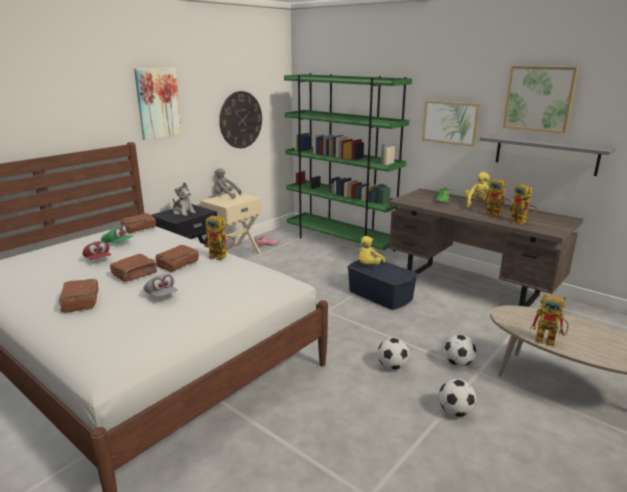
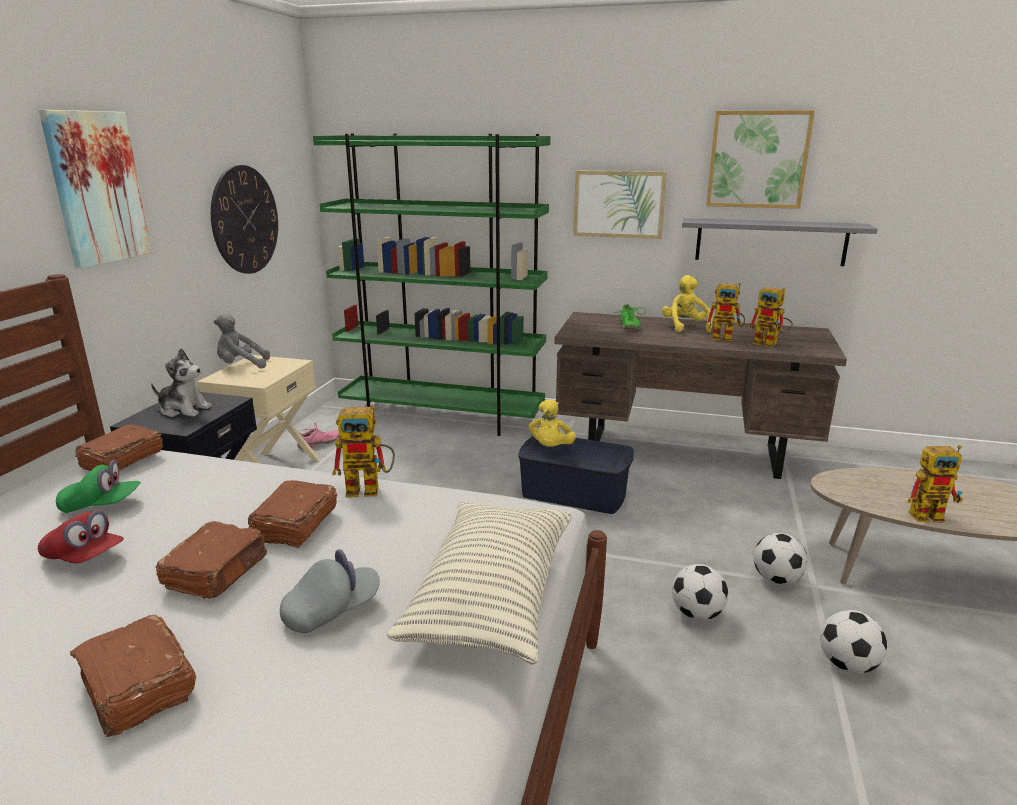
camera: 25 degrees left, 0 degrees up
(161, 295) = (332, 610): grey cap -> grey cap turned 60 degrees counterclockwise
(226, 306) = (492, 597): none -> pillow

